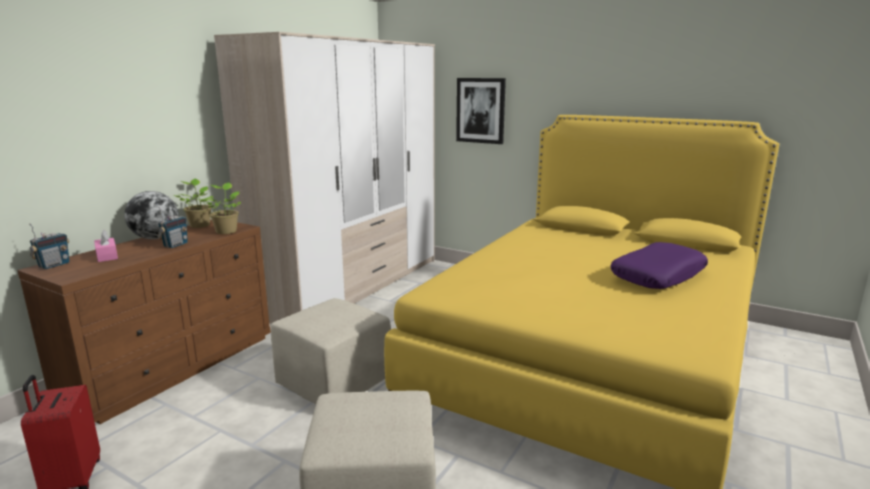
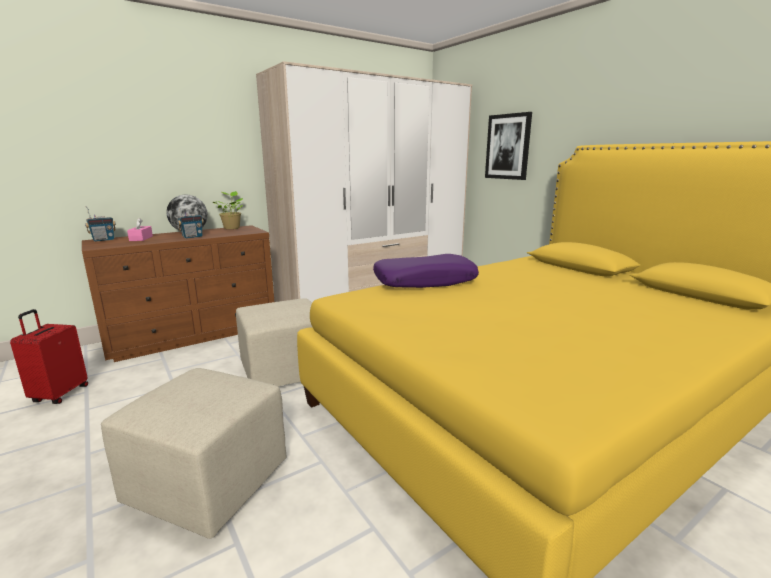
camera: 25 degrees right, 0 degrees up
(226, 231) = (241, 232): potted plant -> none
(657, 276) = (615, 320): purple pillow -> purple pillow (424, 281)

